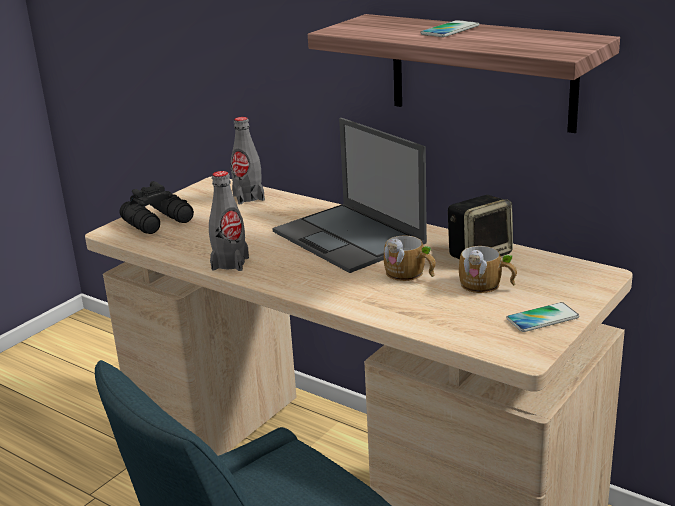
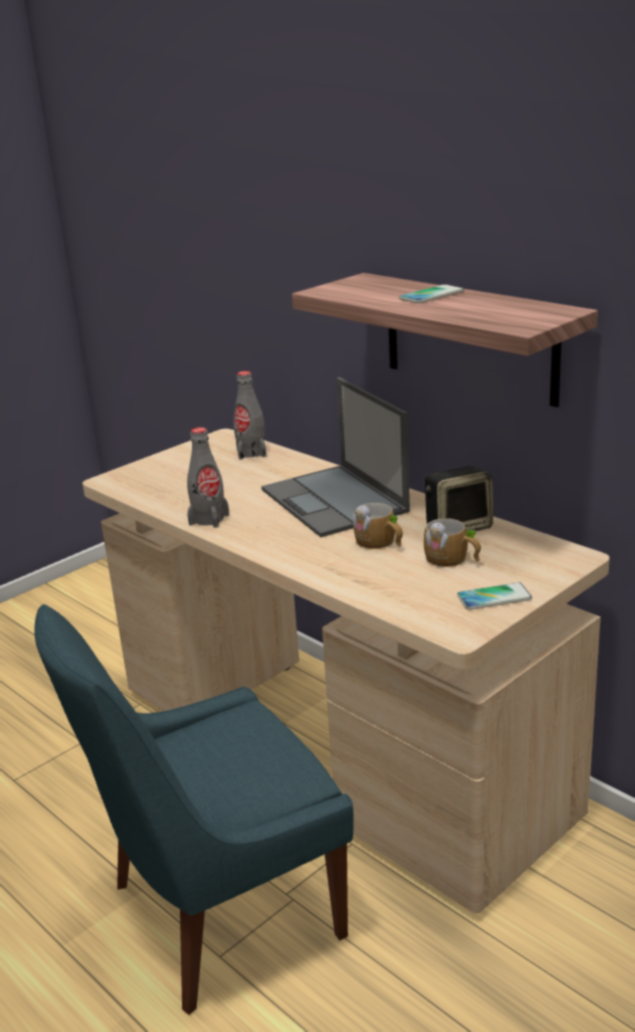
camera: 10 degrees right, 0 degrees up
(160, 222) = (157, 473): black binoculars -> none

